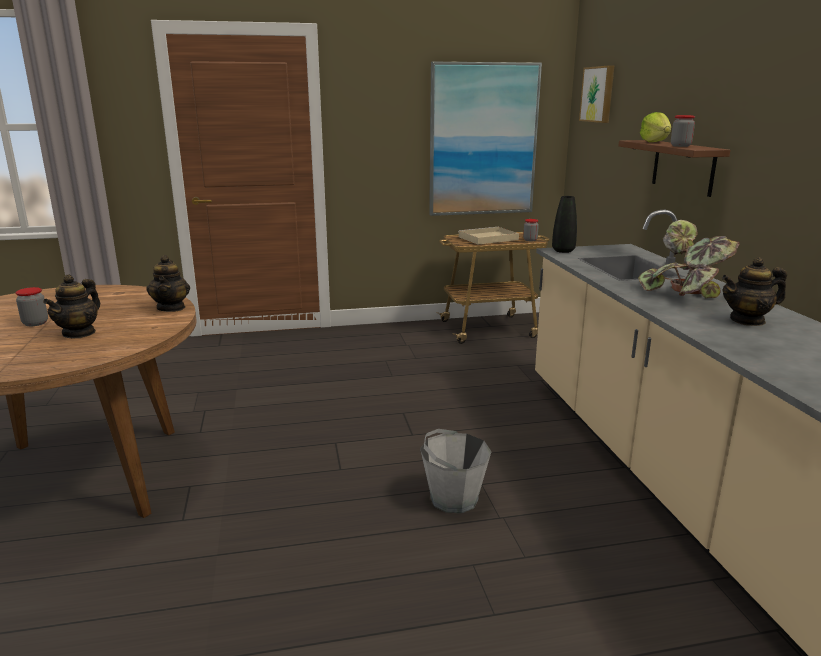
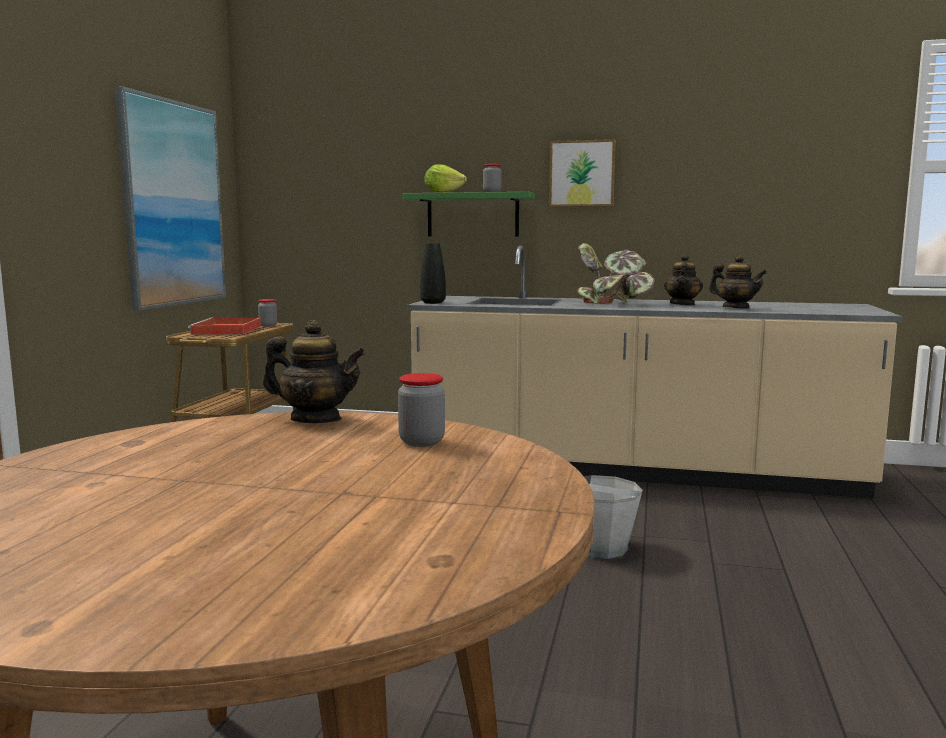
camera: 65 degrees left, 10 degrees down
(35, 323) = (239, 493): jar -> jar (422, 442)
(79, 333) = (372, 465): teapot -> teapot (736, 308)
(487, 238) = (226, 330): beige tray -> red tray
(598, 94) = (301, 152): picture -> picture (582, 173)
(683, 167) = (473, 215): brown shelf -> green shelf

